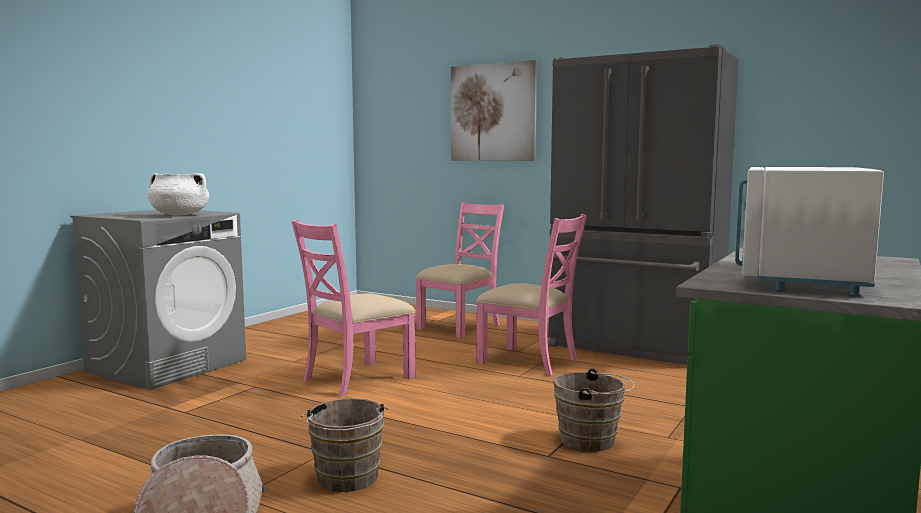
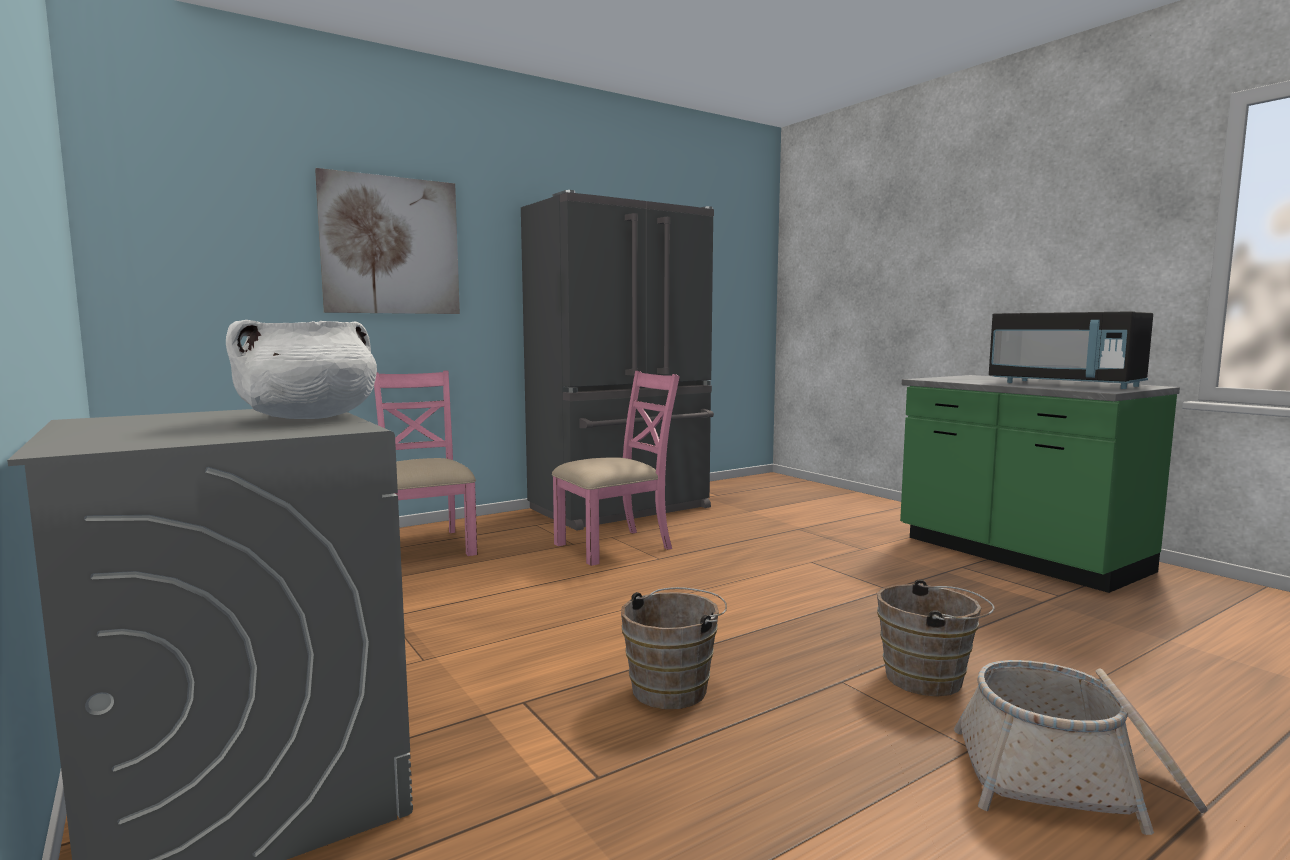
camera: 65 degrees left, 0 degrees up
(357, 378) = (573, 629): pink chair -> none
(592, 441) = (860, 570): brown bucket -> brown bucket (674, 688)
(798, 277) = (1065, 384): white microwave -> black microwave

